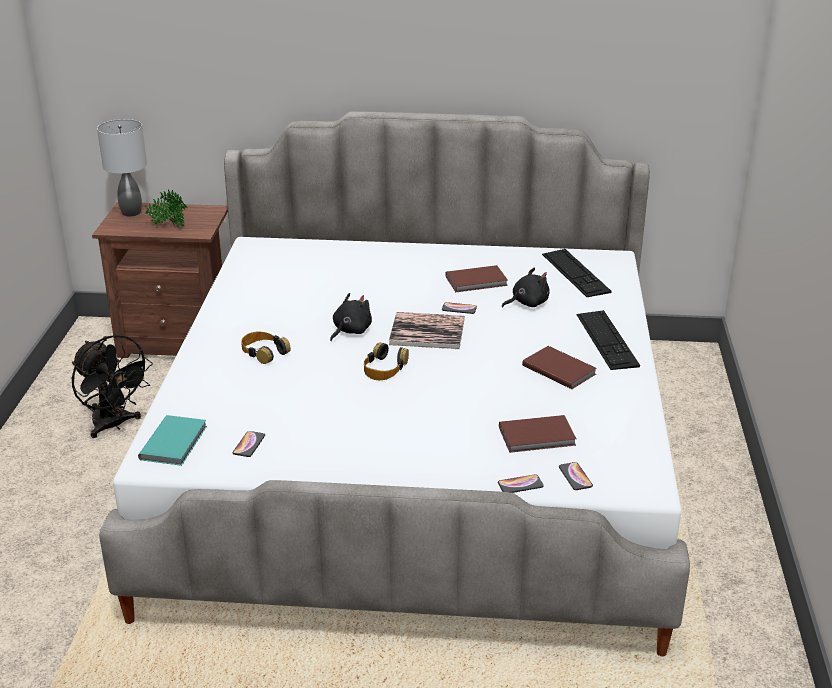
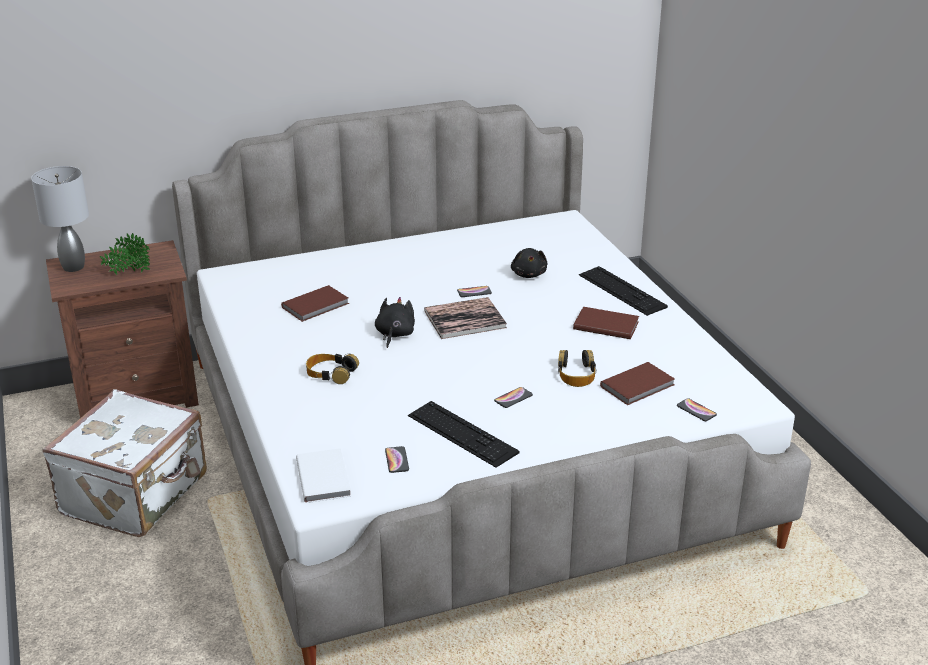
camera: 25 degrees left, 0 degrees up
(114, 425) = (137, 495): black fan -> white suitcase
(175, 442) = (325, 477): turquoise book -> white book
(384, 368) = (457, 360): headphones -> headphones (576, 374)
(477, 281) = (468, 264): brown book -> brown book (317, 306)
(520, 485) = (660, 429): phone -> phone (513, 398)
(527, 303) = (529, 274): black plush toy -> black plush toy turned 135 degrees clockwise
(575, 273) = (546, 238): keyboard -> keyboard (462, 434)

